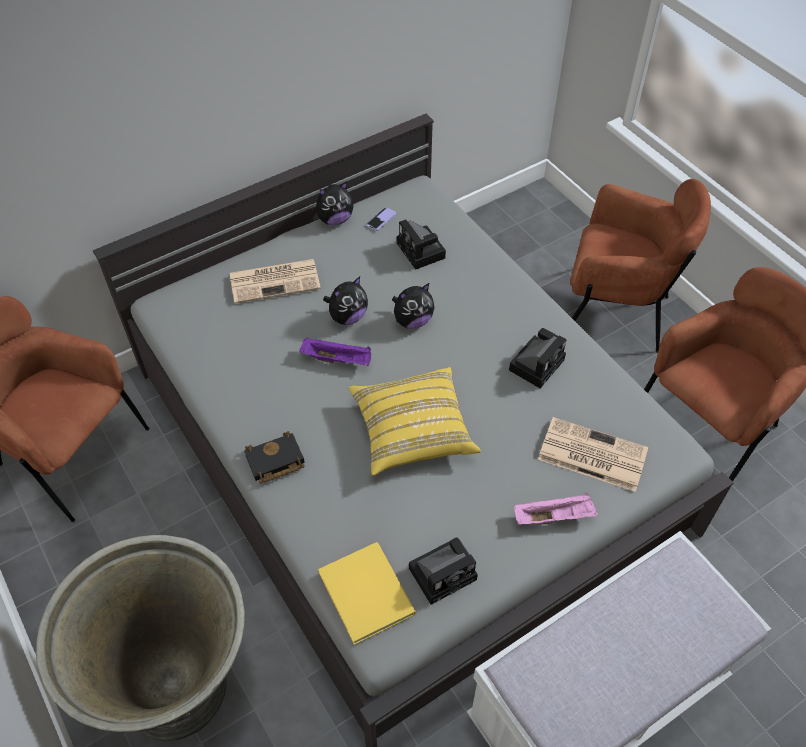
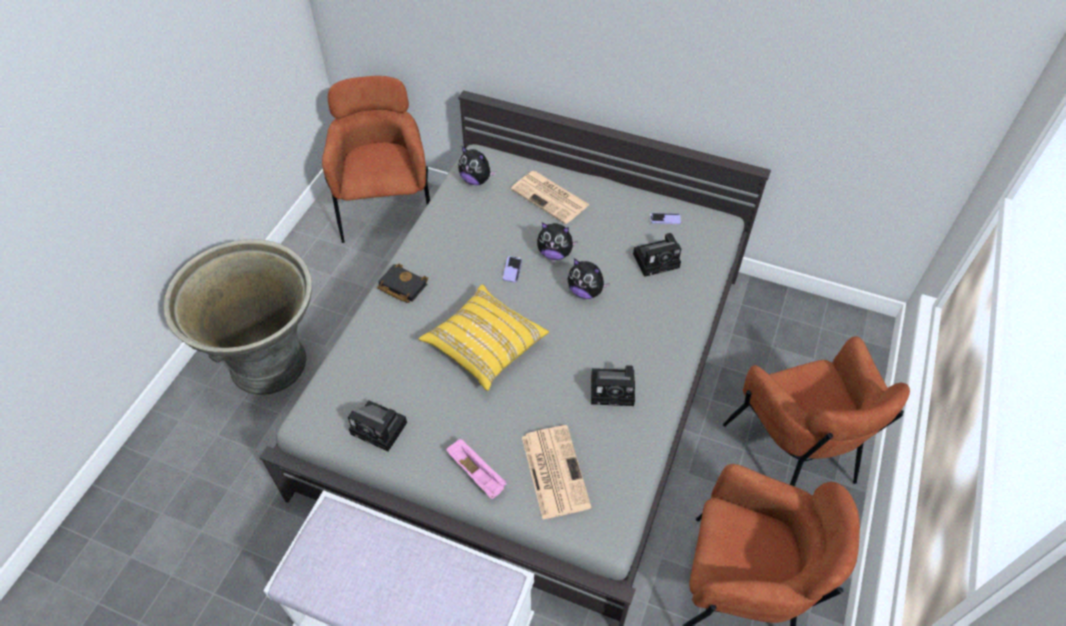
camera: 55 degrees right, 0 degrees up
(335, 219) = (639, 194): plush toy -> plush toy (476, 180)
(338, 359) = (512, 270): purple tray -> phone
(367, 590) = (338, 391): yellow book -> none
(422, 252) = (657, 260): camera -> camera turned 135 degrees counterclockwise

